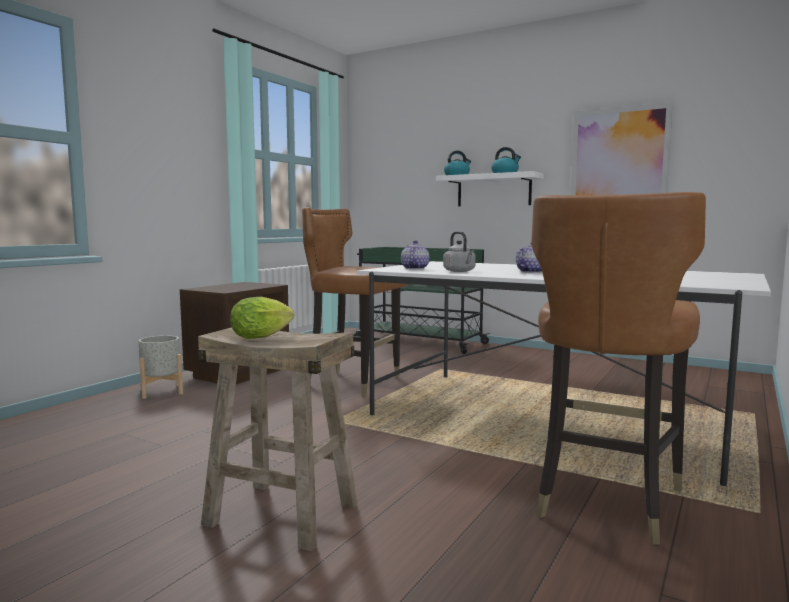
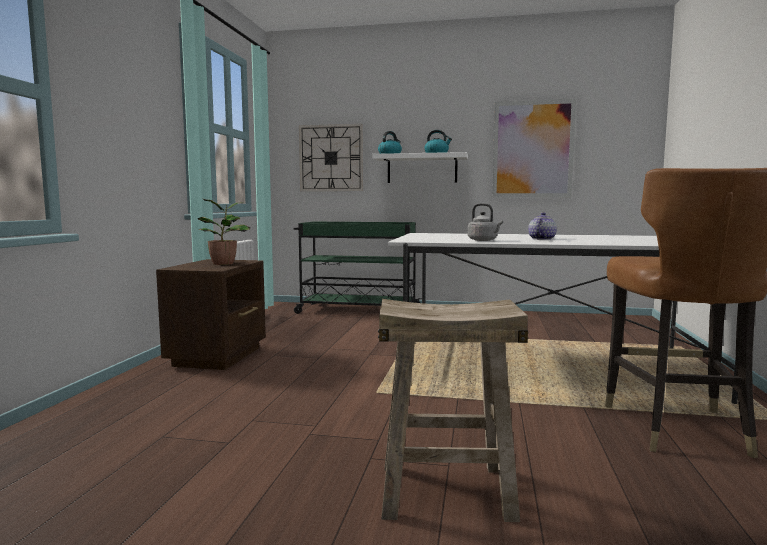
camera: 20 degrees left, 0 degrees up
(161, 391) = (152, 384): grey planter -> none
(246, 286) = (224, 263): none -> potted plant
(264, 336) = (438, 310): lettuce -> none
(354, 382) = (347, 353): brown chair -> none
(403, 181) = (331, 158): none -> wall clock
(414, 268) = (432, 239): teapot -> none

